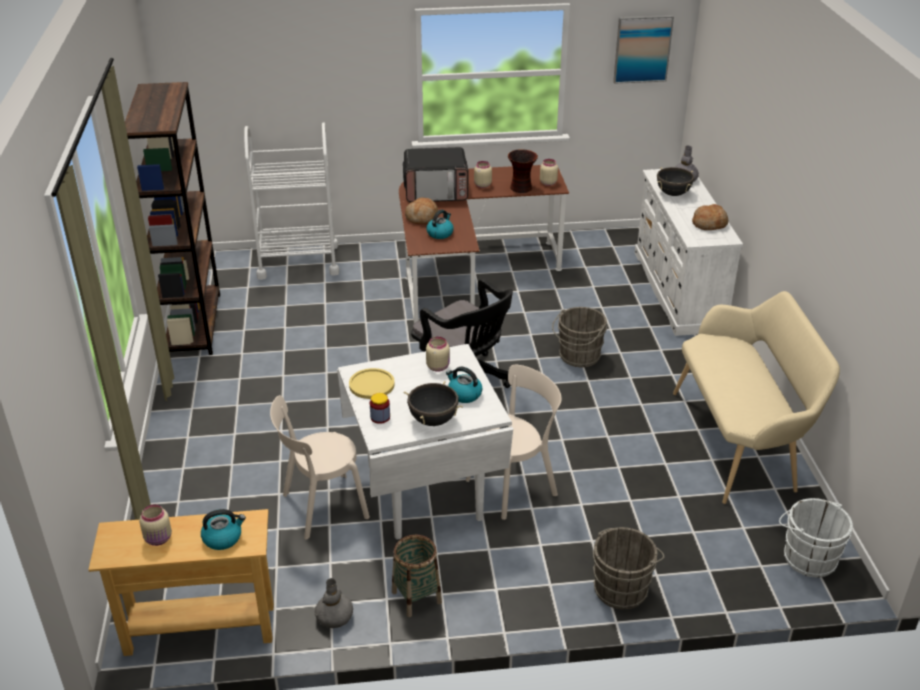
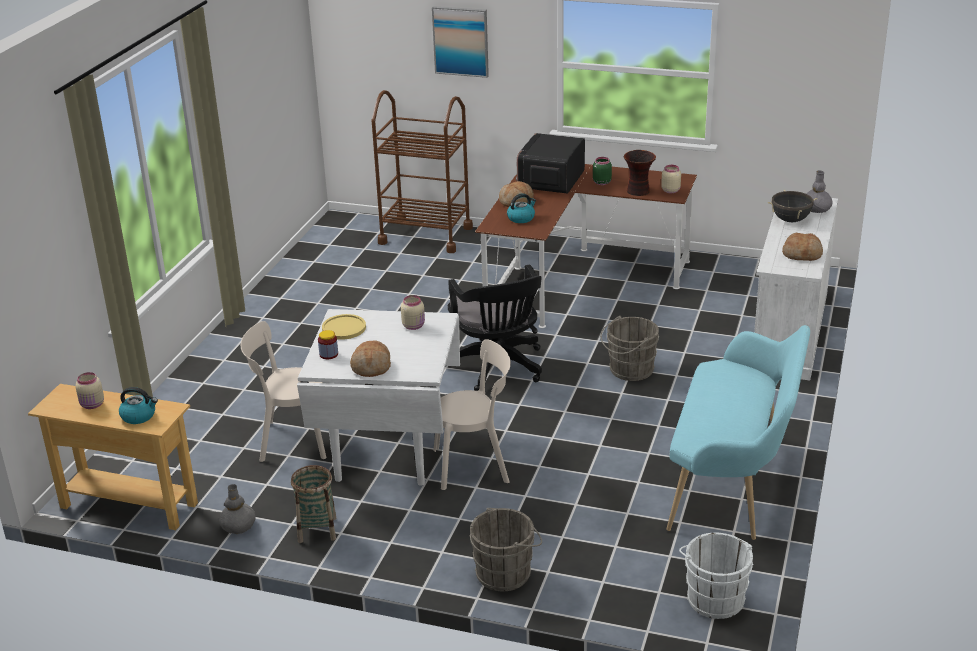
camera: 25 degrees right, 5 degrees down
(194, 324) = (294, 271): brown bookcase -> none
(298, 262) = (425, 235): white cart -> brown cart
(433, 420) = (371, 366): black cooking pot -> bread
(436, 191) = (551, 181): microwave -> microwave turned 90 degrees clockwise
(464, 394) = (416, 352): kettle -> none
(482, 185) = (601, 182): beige jar -> green jar
(642, 49) = (800, 61): picture -> picture (461, 41)
(740, 442) = (734, 482): beige bench -> turquoise bench

